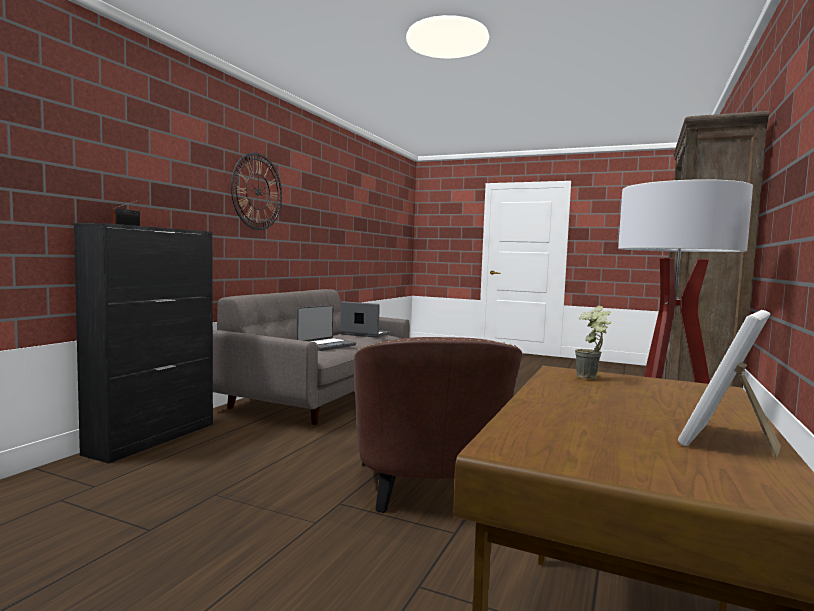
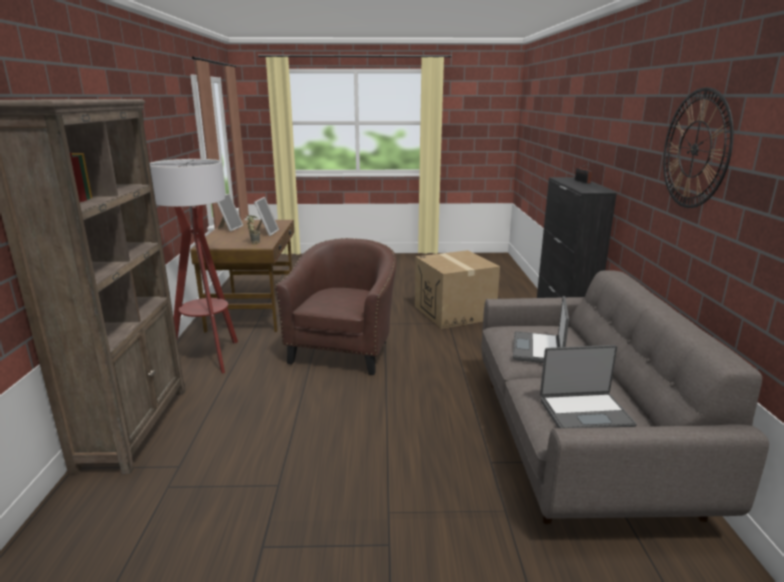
camera: 155 degrees right, 15 degrees up
(161, 511) = (454, 312): none -> cardboard box
(430, 489) = (344, 350): brown armchair -> brown armchair turned 45 degrees clockwise
(567, 400) = (266, 233): none -> picture frame

